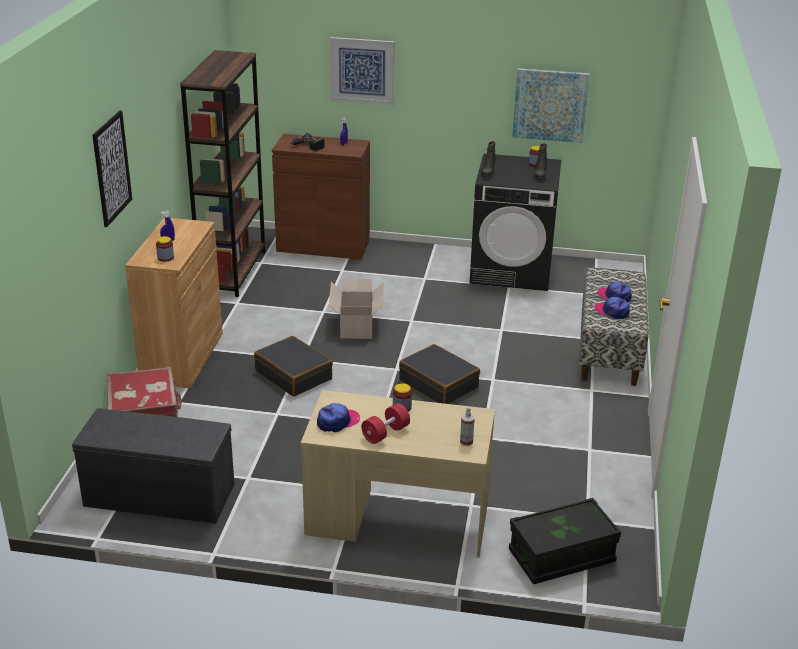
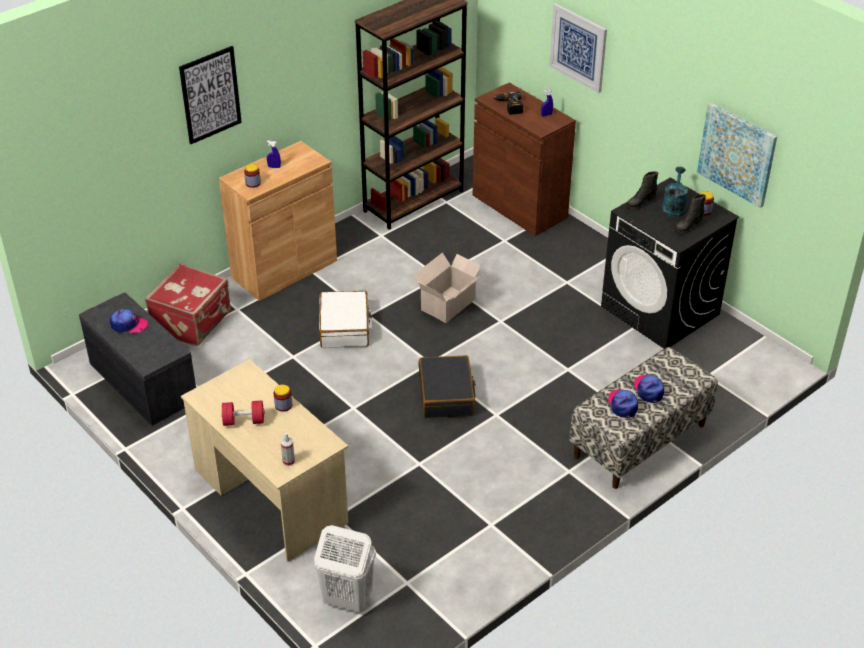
camera: 40 degrees right, 10 degrees up
(294, 375) = (345, 327): black suitcase -> white suitcase
(338, 422) = (225, 392): cap -> cap (128, 325)
(512, 168) = (673, 207): none -> turquoise watering can
(561, 556) = (347, 599): black storage box -> white laundry basket

